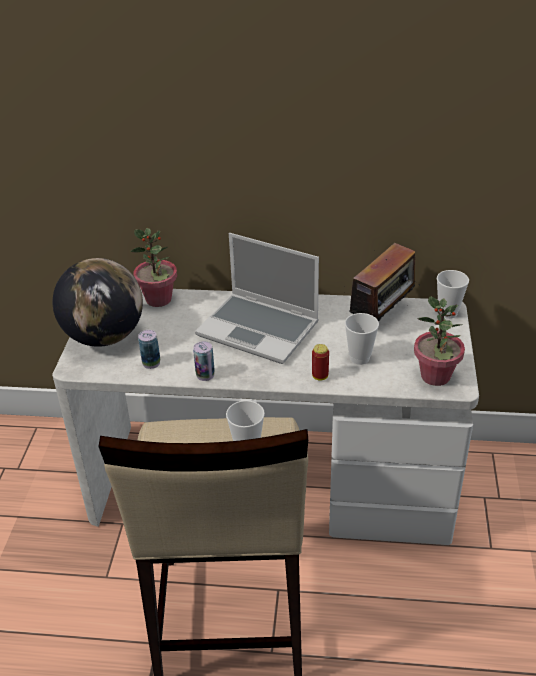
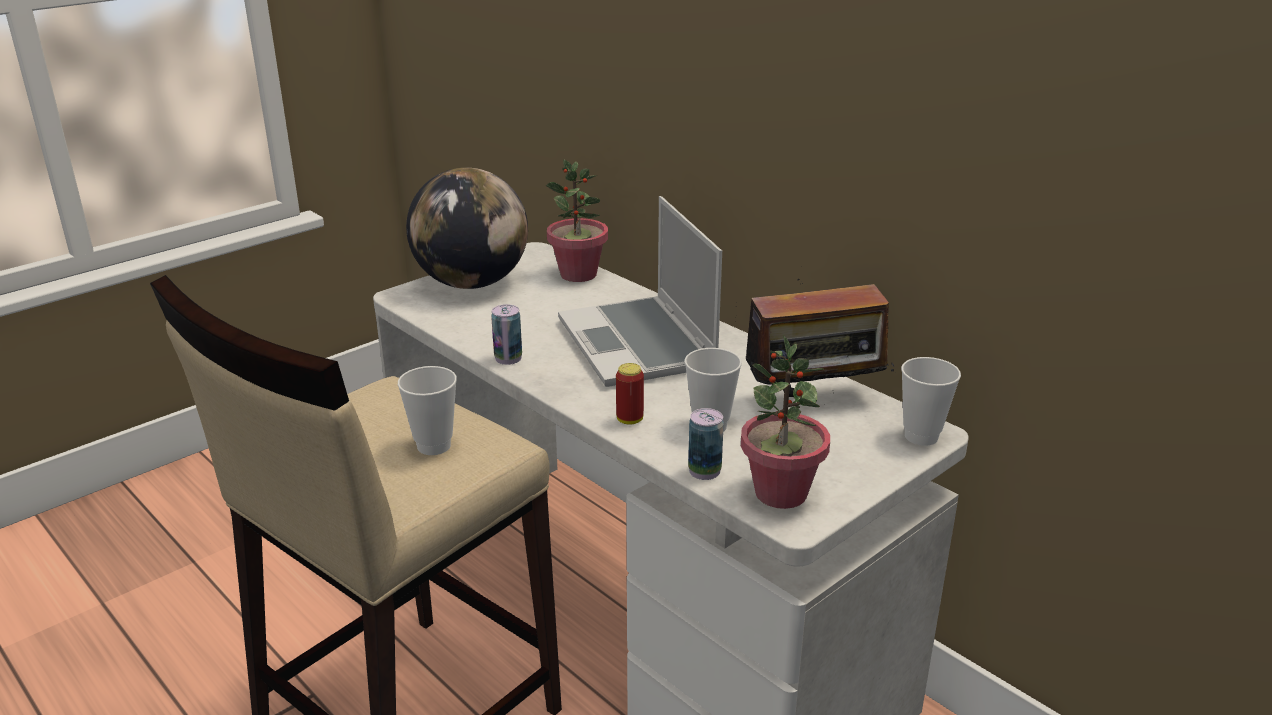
camera: 40 degrees right, 10 degrees down
(151, 363) = (475, 323): can -> can (704, 471)

